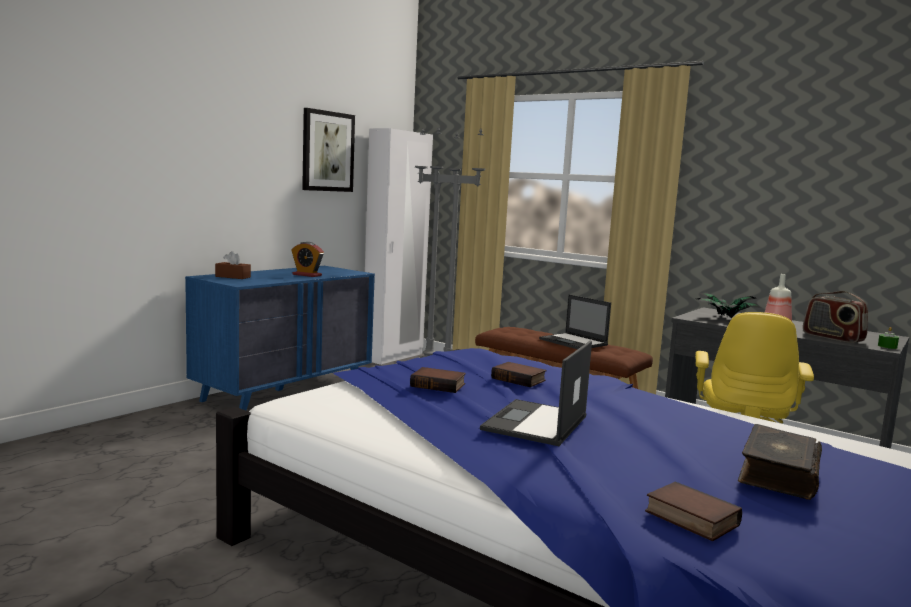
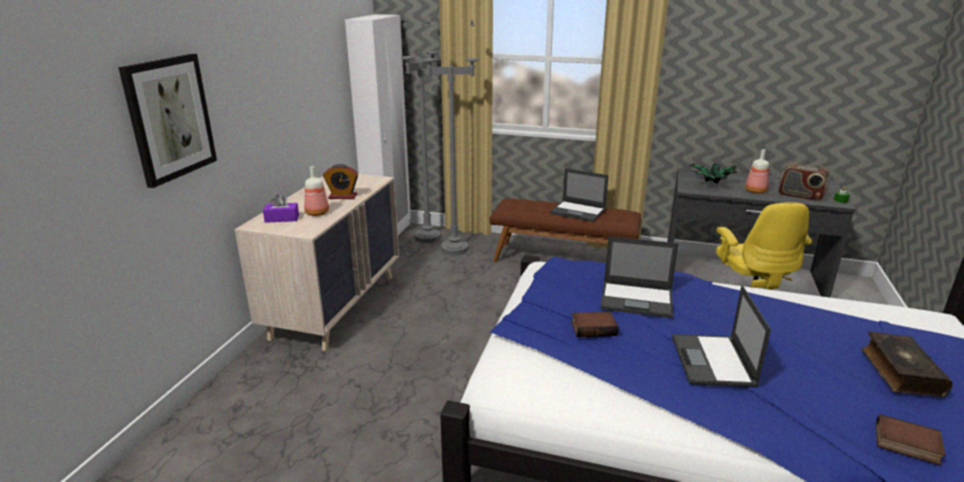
camera: 20 degrees left, 15 degrees up
(233, 277) = (282, 218): brown tissue box -> purple tissue box
(267, 278) = (317, 213): none -> bottle
(285, 391) = (335, 305): blue dresser -> beige dresser
(327, 151) = (317, 55): picture -> picture (169, 118)
(519, 379) = (637, 300): book -> laptop

